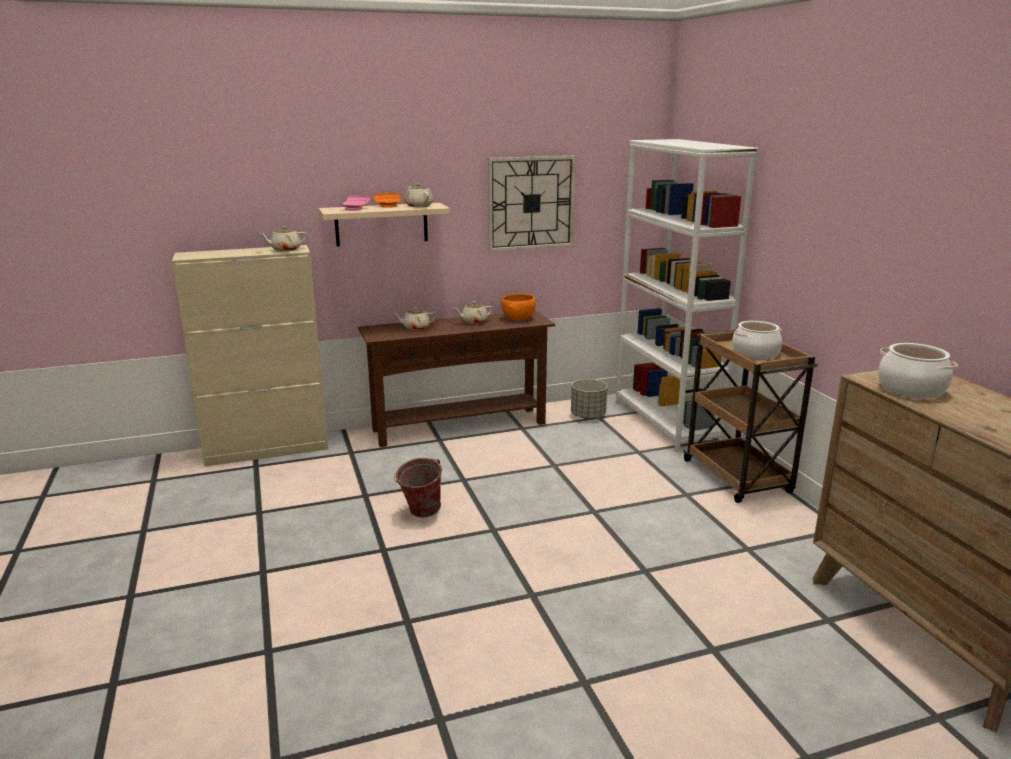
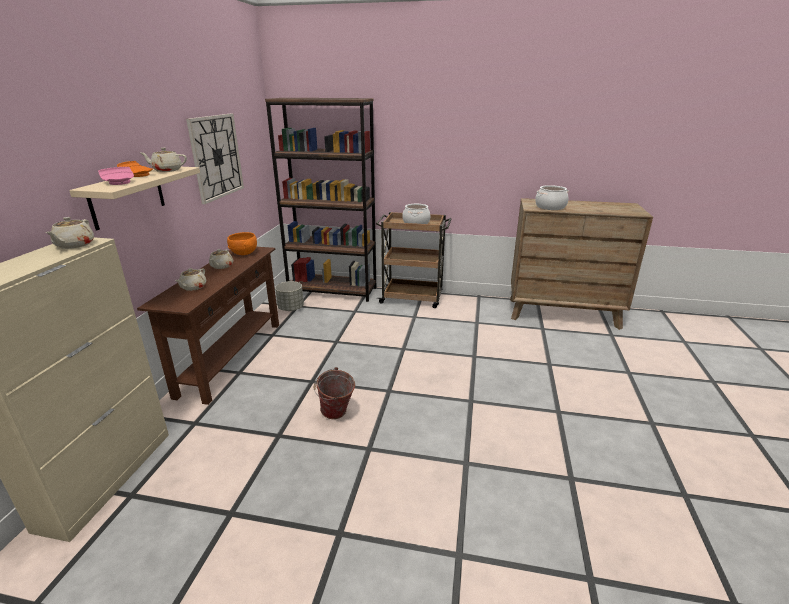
camera: 60 degrees left, 5 degrees up
(666, 422) = (333, 291): white bookcase -> brown bookcase

